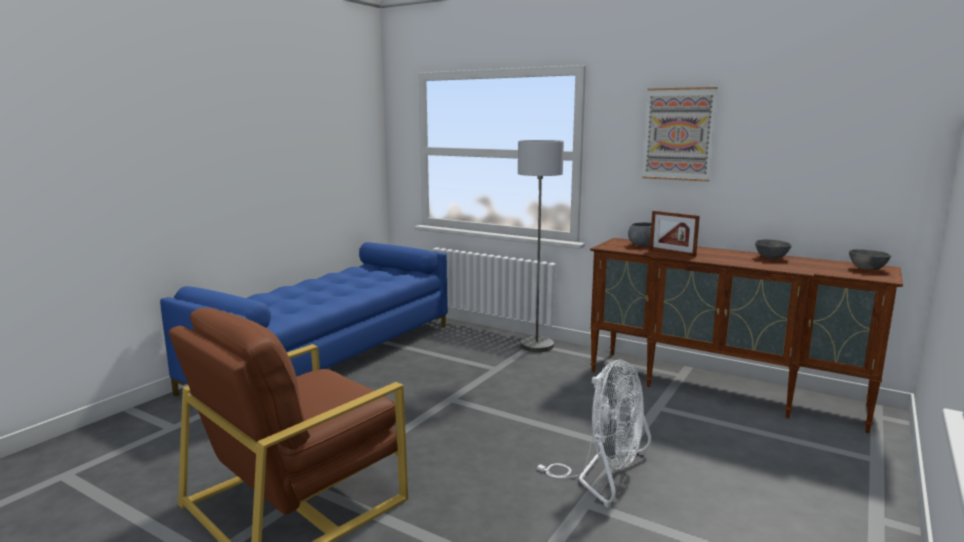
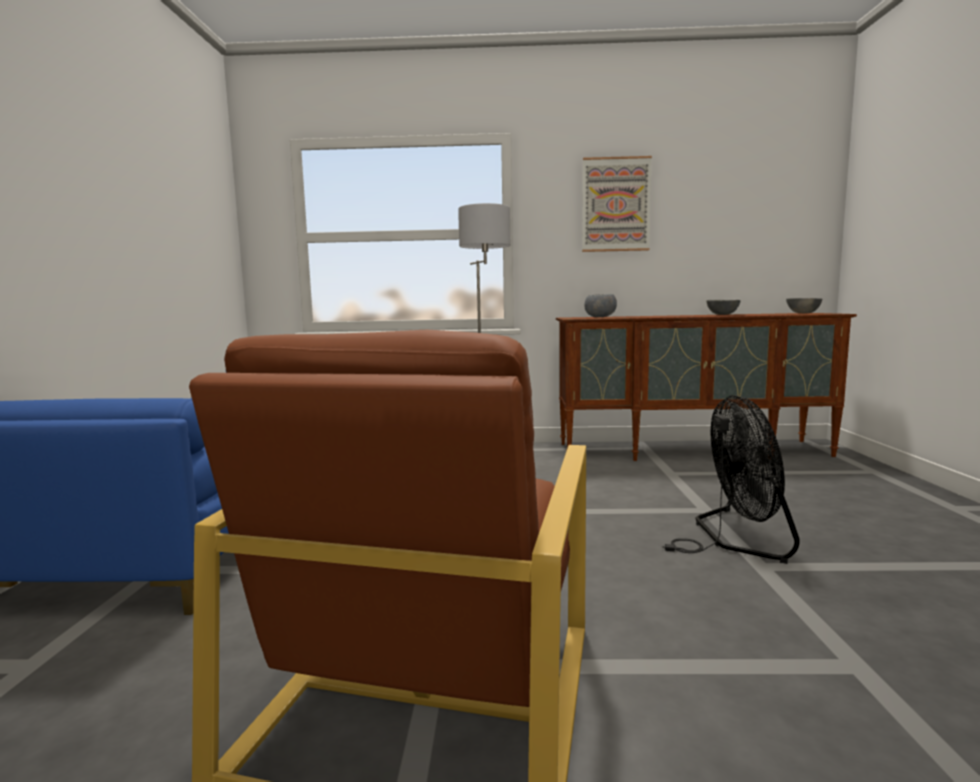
camera: 30 degrees left, 5 degrees down
(603, 474) = (728, 536): white fan -> black fan
(672, 252) = (641, 317): picture frame -> none

